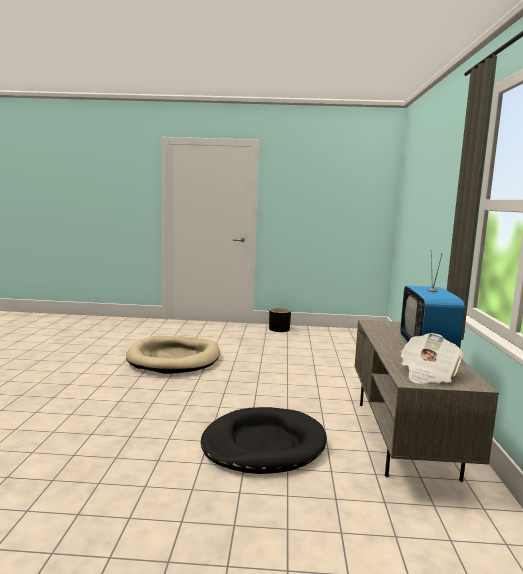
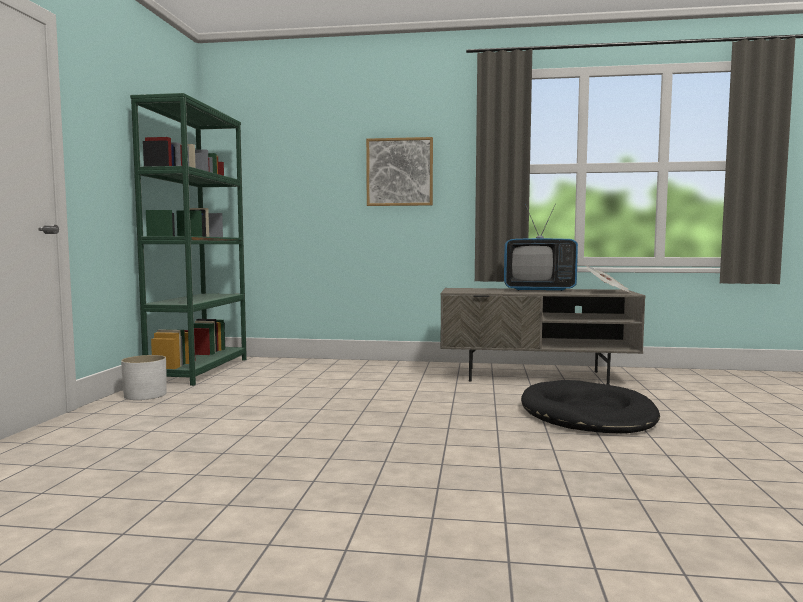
camera: 85 degrees left, 5 degrees down
(174, 358) = (275, 461): beige dog bed -> none
(279, 329) = (145, 395): black planter -> white planter
(340, 332) = (200, 370): none -> green bookcase
(443, 205) = (399, 172): none -> picture

